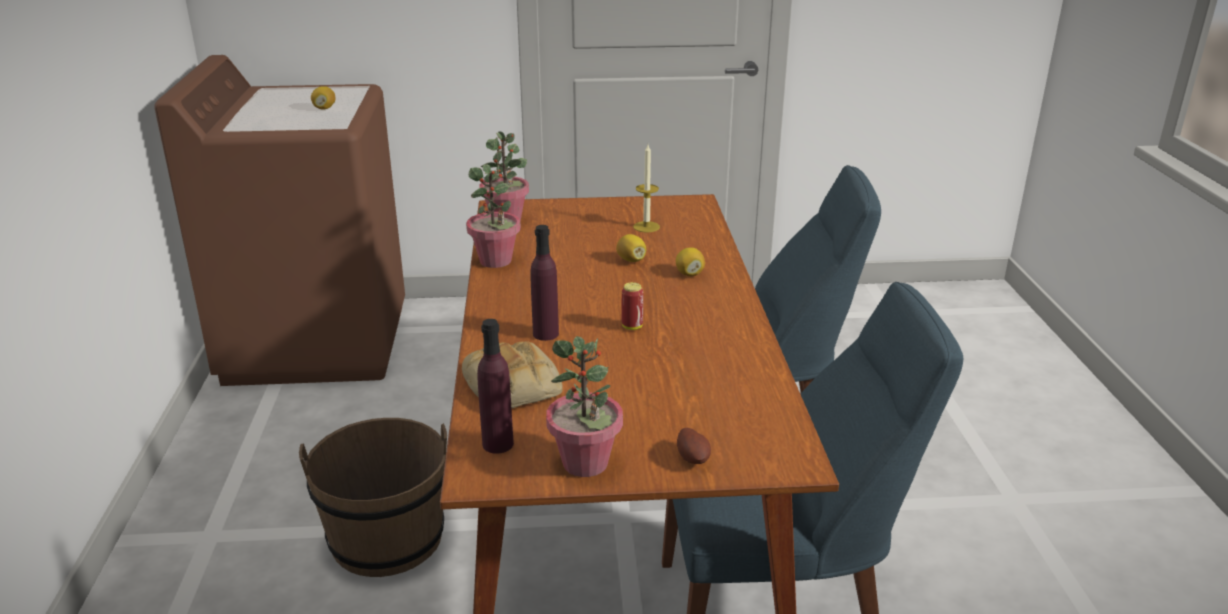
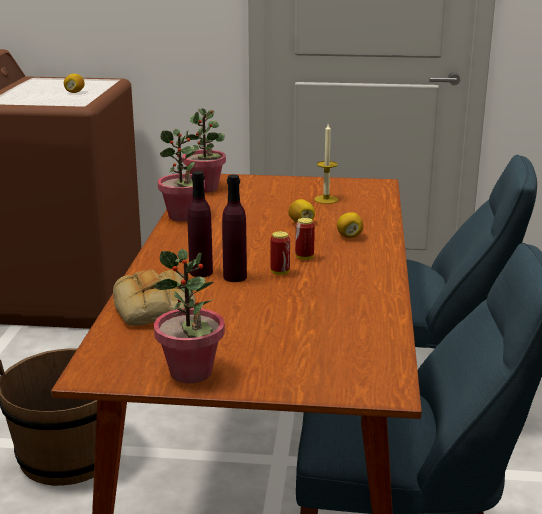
camera: 10 degrees right, 5 degrees down
(497, 444) = (121, 351): purple bottle -> purple bottle (235, 277)
(651, 305) = (304, 257): none -> can
(693, 458) = (291, 377): potato -> none

